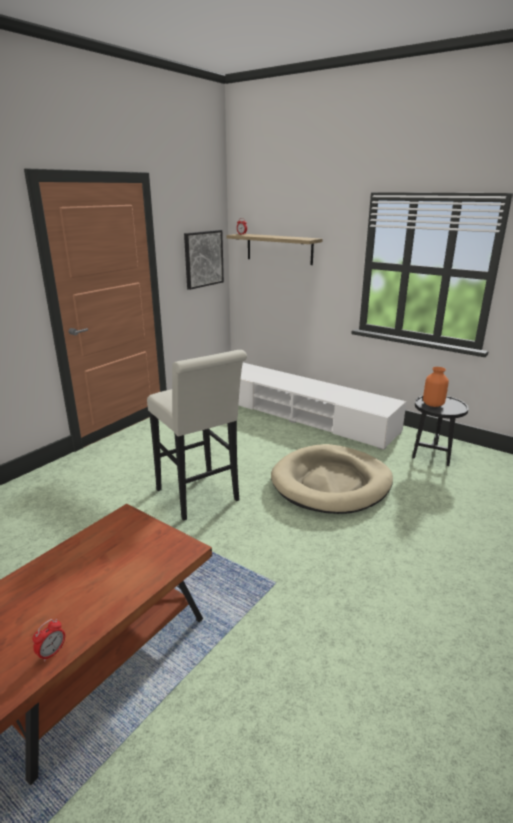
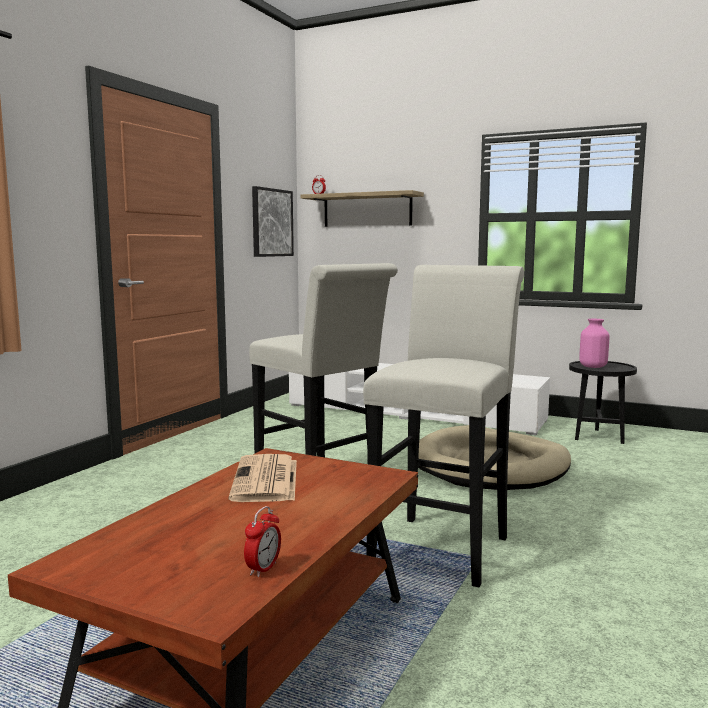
camera: 10 degrees left, 15 degrees down
(105, 546) = (266, 480): none -> newspaper
(258, 566) = (443, 545): none -> white stool
(433, 404) = (593, 366): orange vase -> pink vase

